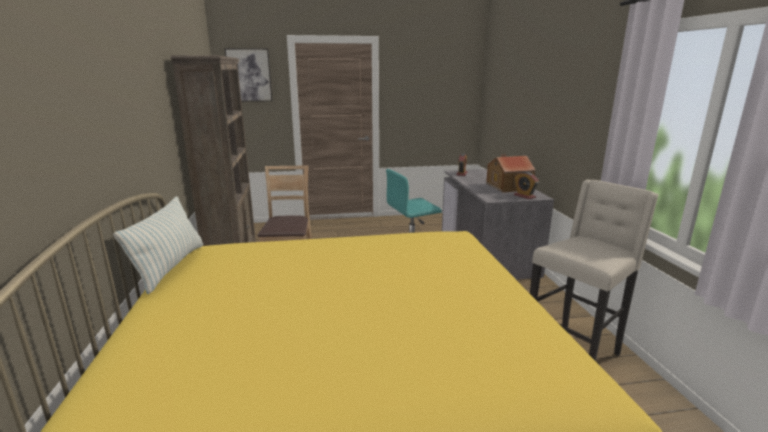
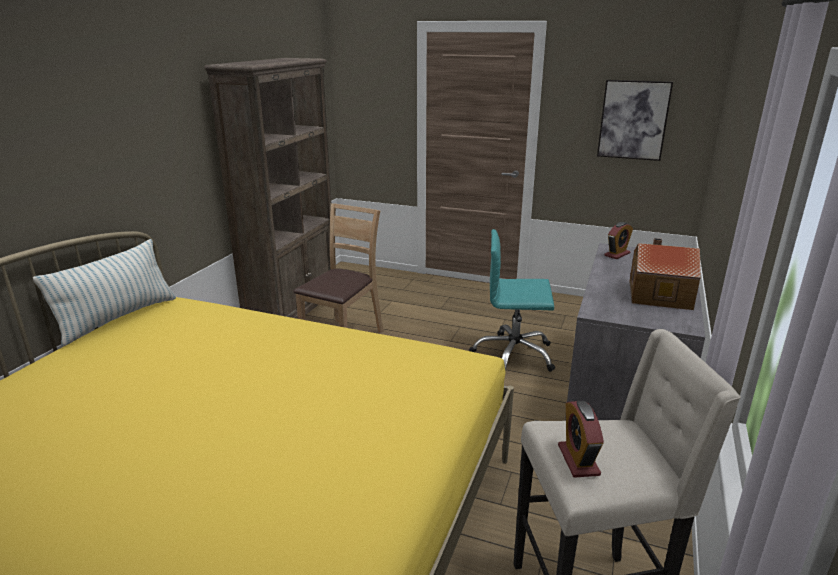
camera: 30 degrees right, 5 degrees up
(249, 75) = (368, 75): picture -> picture (633, 120)
(524, 196) = (659, 319): alarm clock -> alarm clock (578, 460)

